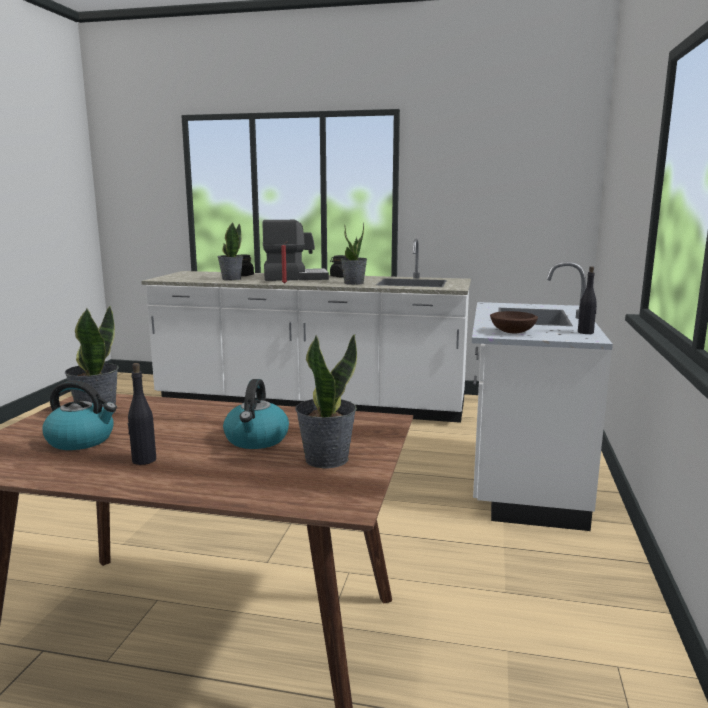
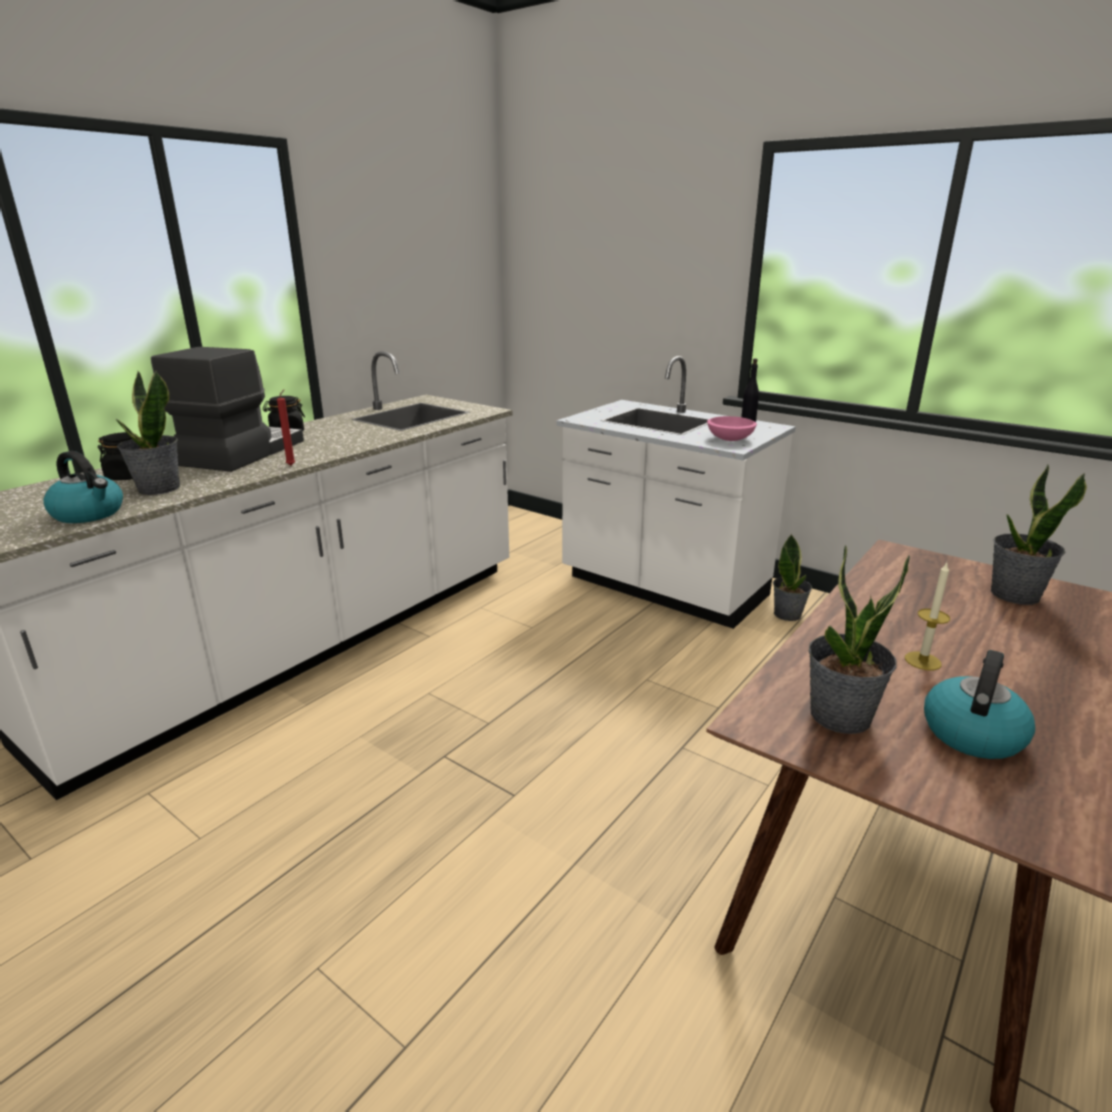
camera: 65 degrees left, 10 degrees up
(143, 460) = (1041, 690): black bottle -> none
(175, 429) = (922, 661): none -> candle
(256, 440) = (960, 618): kettle -> kettle (89, 514)
(354, 283) = (367, 436): potted plant -> potted plant (788, 614)
(513, 332) = (731, 439): brown bowl -> pink bowl

